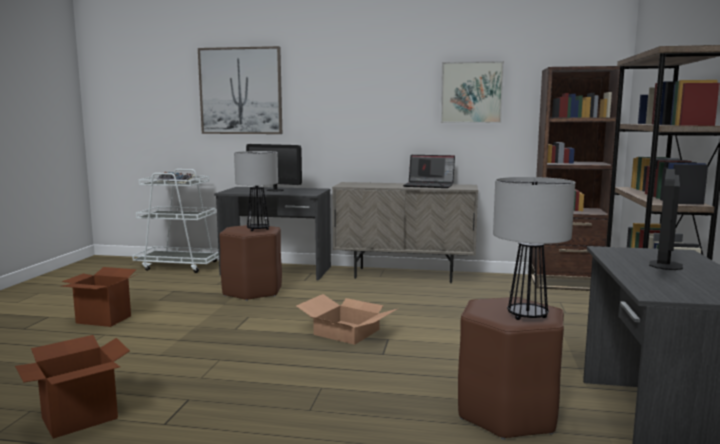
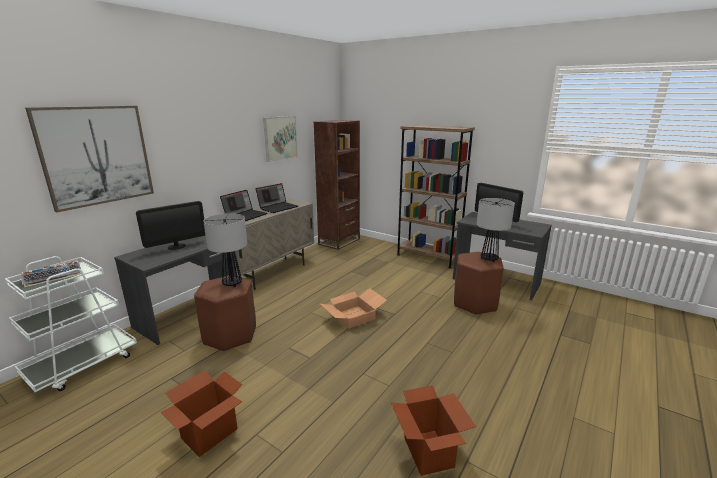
camera: 65 degrees left, 10 degrees up
(377, 184) = (245, 216): none -> laptop

